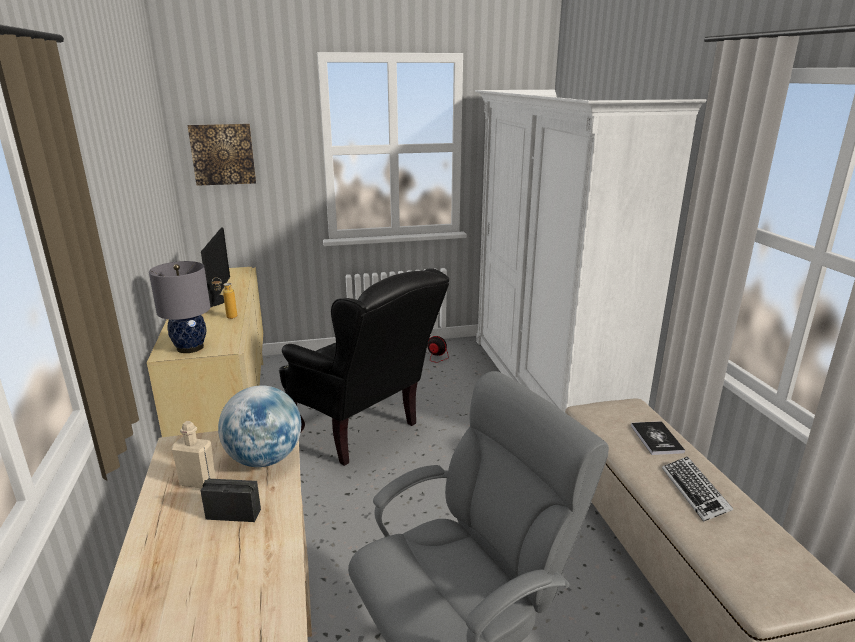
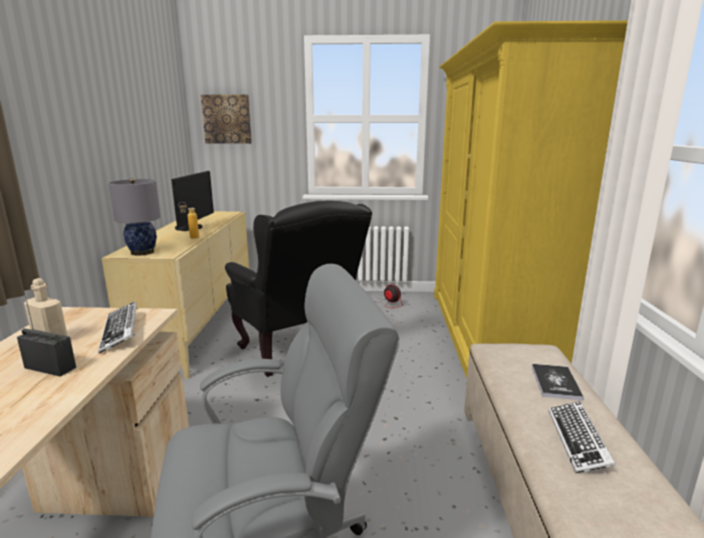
camera: 15 degrees right, 5 degrees down
(264, 459) = (121, 331): globe -> keyboard
(543, 385) = (481, 336): white wardrobe -> yellow wardrobe

